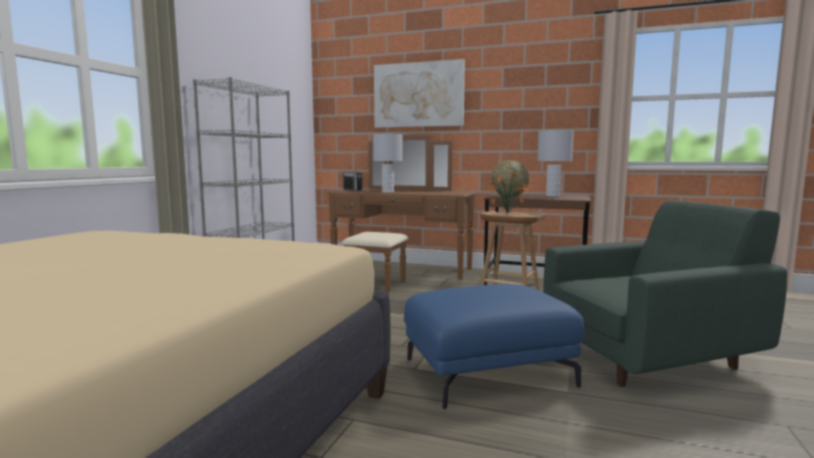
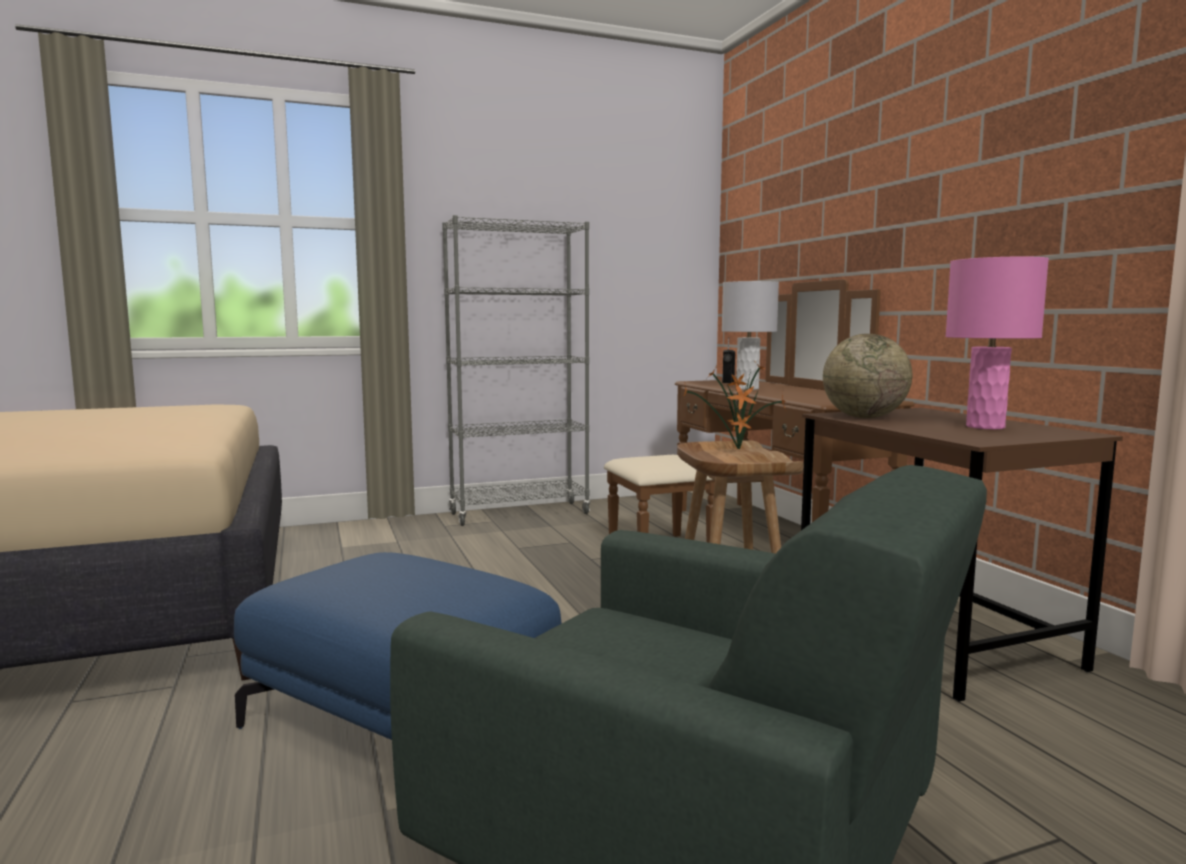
camera: 50 degrees right, 0 degrees up
(418, 95) = (839, 200): picture -> none
(552, 196) = (984, 427): grey table lamp -> pink table lamp

